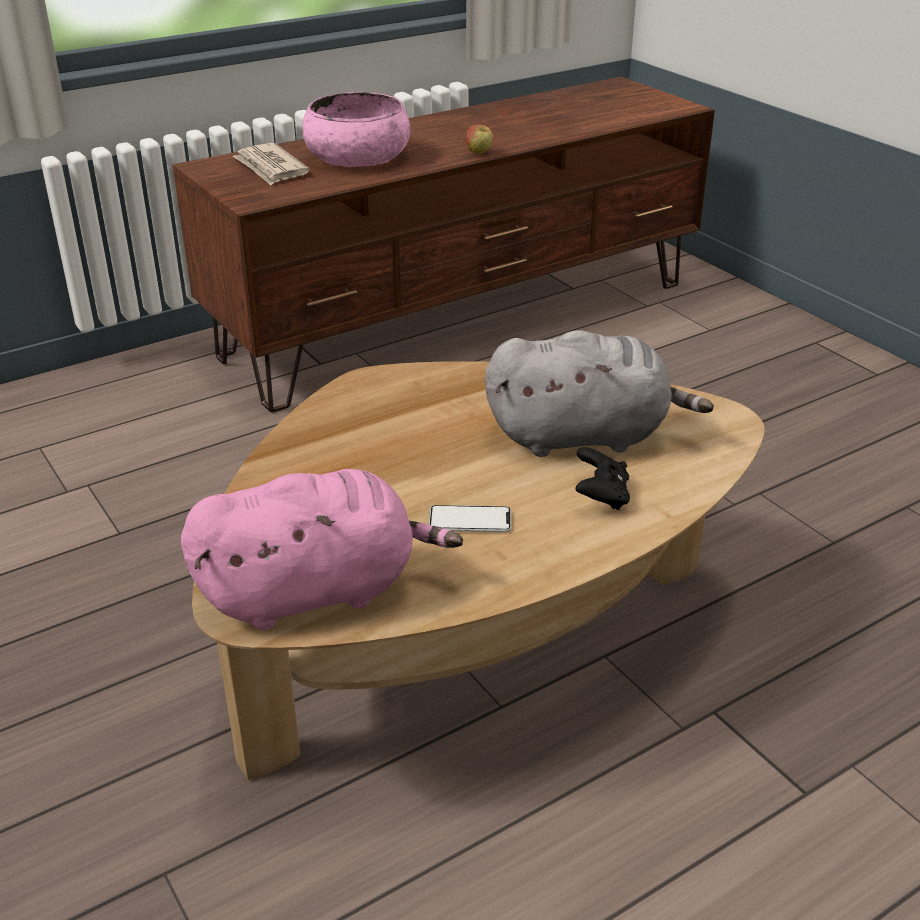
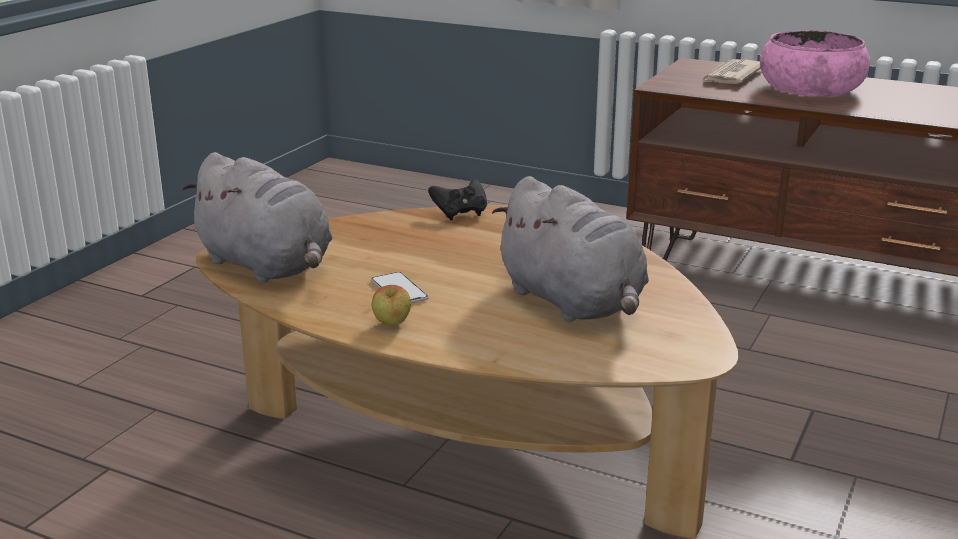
camera: 60 degrees right, 10 degrees down
(317, 591) = (268, 266): pink plush toy -> grey plush toy
(479, 153) = (914, 116): apple -> apple (392, 324)
(601, 496) = (489, 328): black game controller -> black game controller (460, 213)

